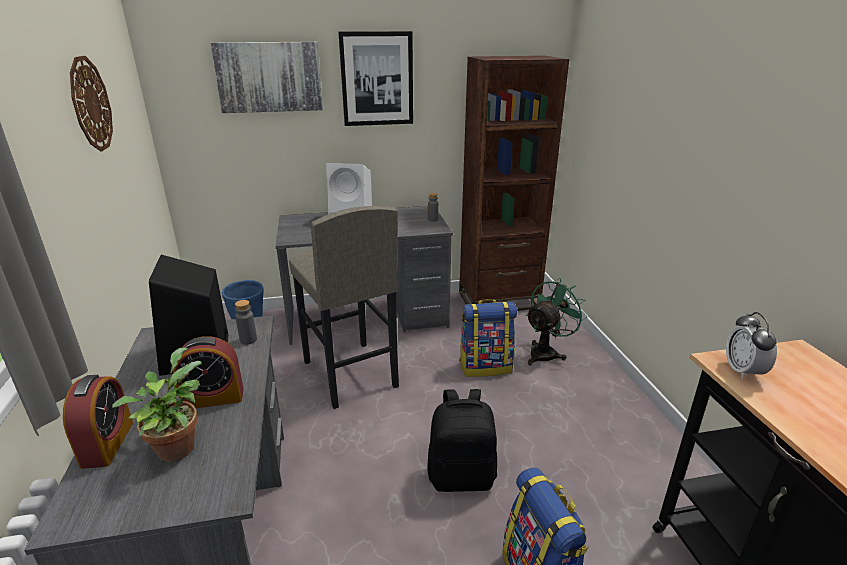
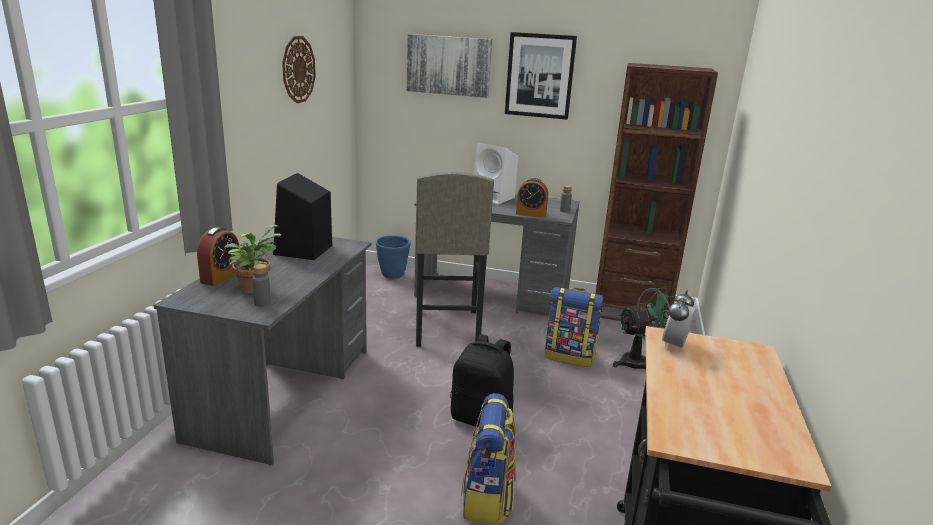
camera: 25 degrees right, 5 degrees down
(213, 398) = (294, 273): alarm clock -> alarm clock (531, 214)
(248, 340) = (342, 251): grey bottle -> grey bottle (262, 303)

